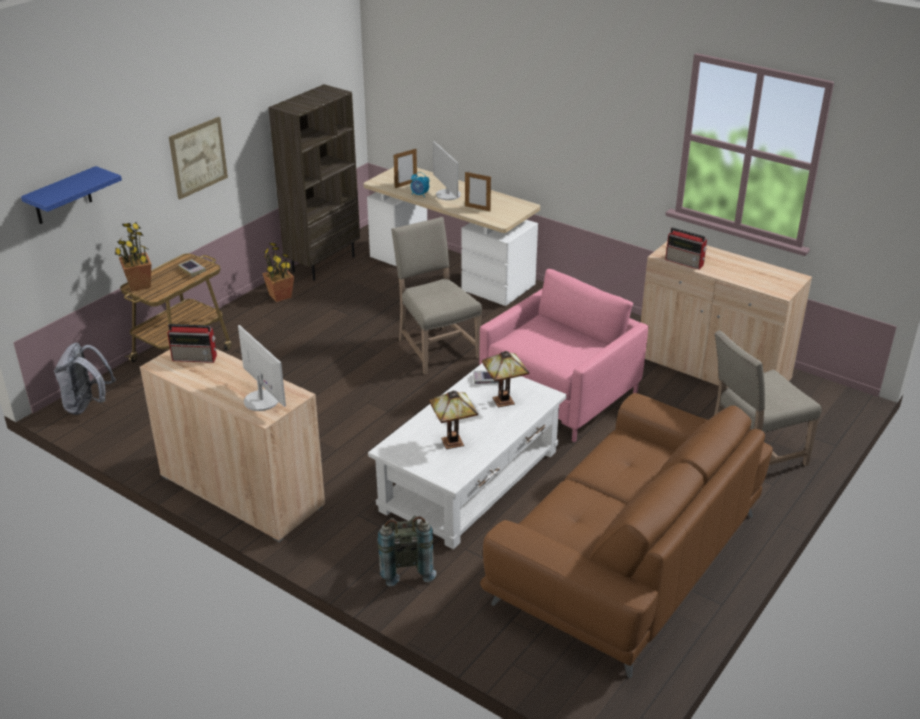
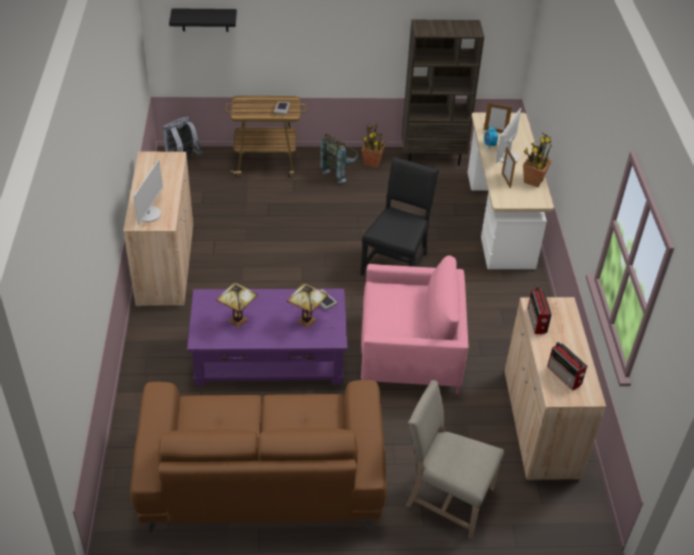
camera: 50 degrees right, 10 degrees up
(62, 196) = (204, 19): blue shelf -> black shelf
(139, 285) = (243, 102): potted plant -> potted plant (533, 181)
(195, 358) = (166, 165): radio -> radio (564, 376)
(198, 157) = (332, 33): picture -> none
(404, 567) = (160, 372): grey backpack -> grey backpack (340, 172)
(435, 348) = (396, 263): beige chair -> black chair
(469, 481) = (269, 357): white coffee table -> purple coffee table

